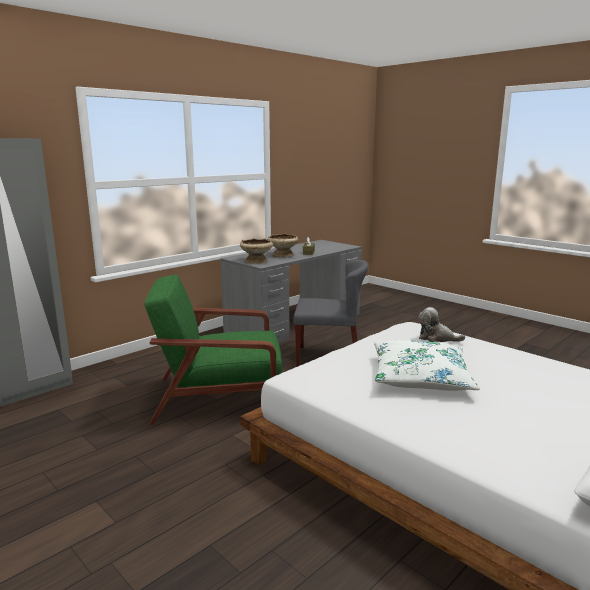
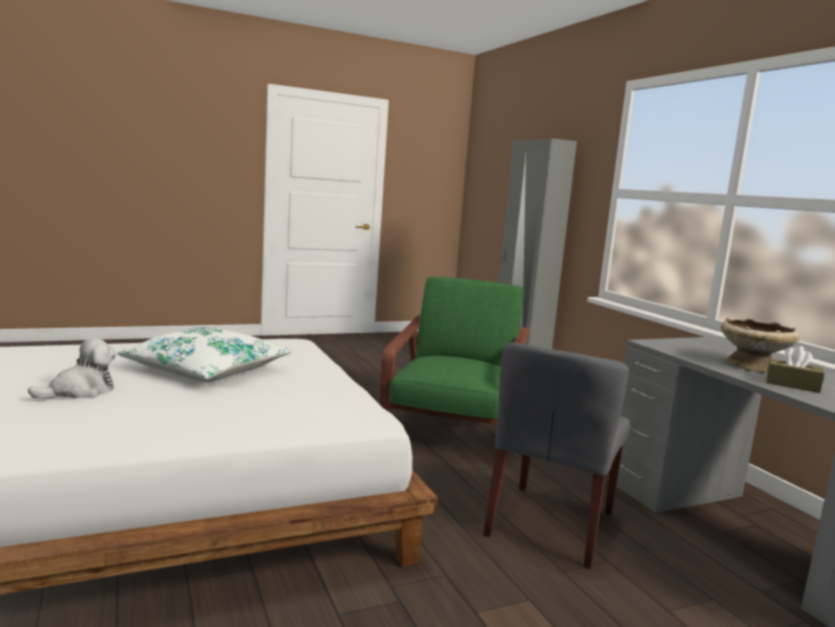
camera: 110 degrees right, 5 degrees down
(256, 261) = (686, 345): beige bowl -> none
(436, 338) = (286, 405): plush toy -> plush toy (80, 391)

